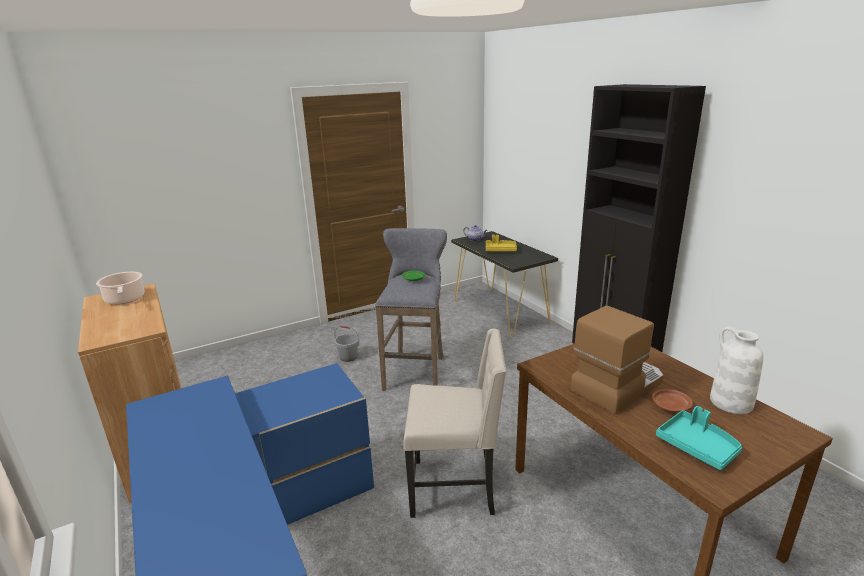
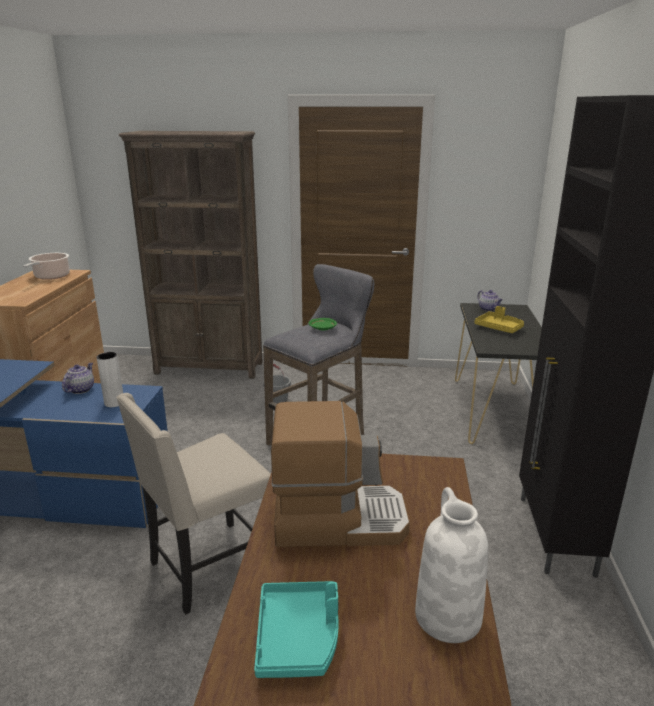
camera: 35 degrees right, 0 degrees up
(252, 352) = (210, 368): none -> brown bookcase
(269, 391) = (80, 389): none -> teapot
(321, 389) = (114, 403): none -> white vase
(455, 488) = (209, 568): beige chair -> beige chair turned 105 degrees clockwise
(671, 406) = (358, 575): brown plate -> none

